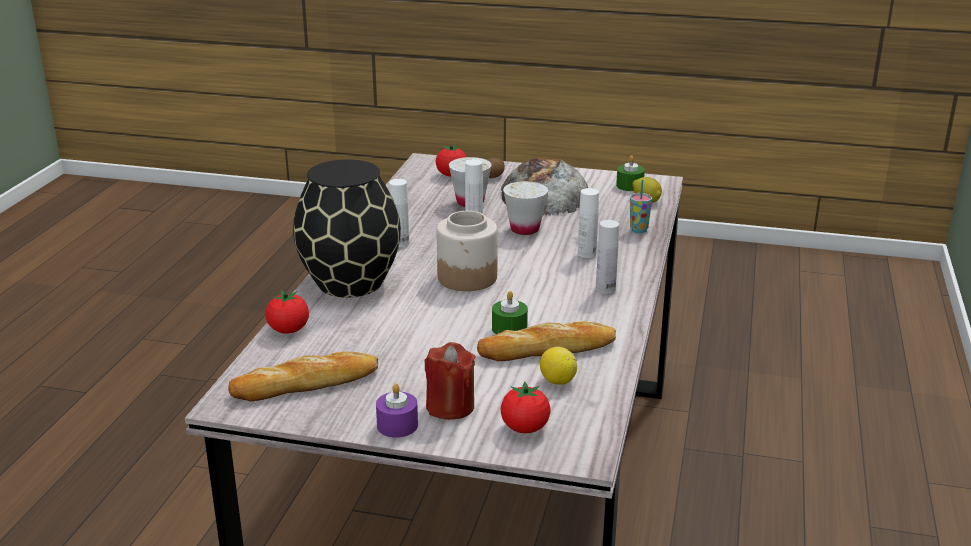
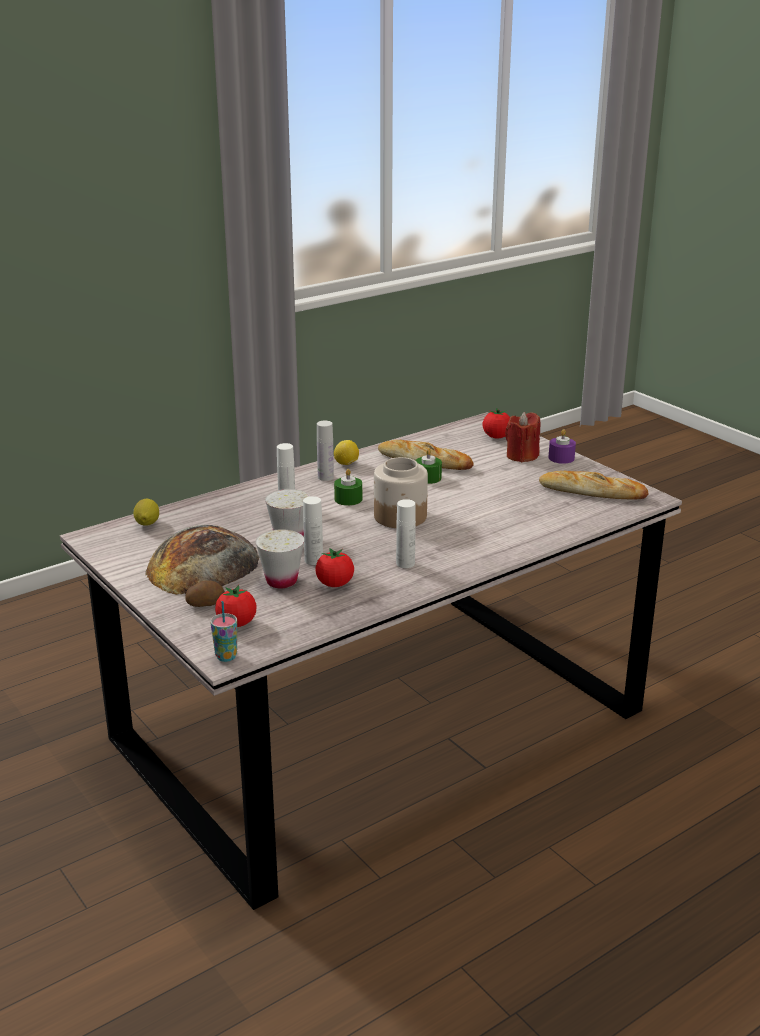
camera: 140 degrees left, 0 degrees up
(288, 330) = (573, 526): tomato -> tomato (335, 584)
(348, 283) = (491, 545): black vase -> none
(557, 381) = (447, 447): lemon -> lemon (346, 464)
(629, 186) = (122, 543): green candle -> green candle (348, 499)
(638, 230) = (212, 504): cup -> cup (226, 657)

